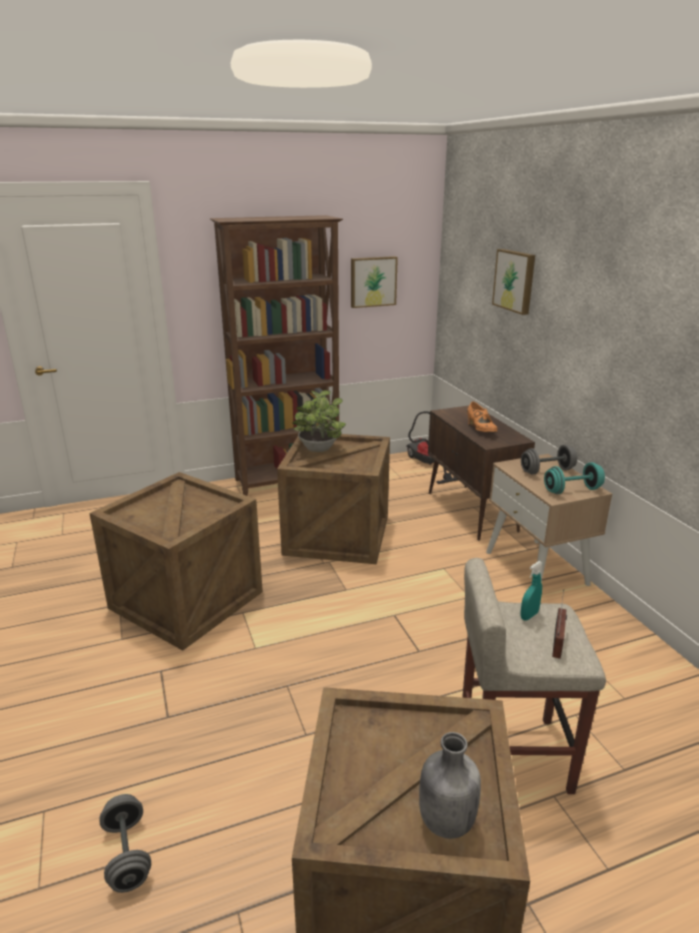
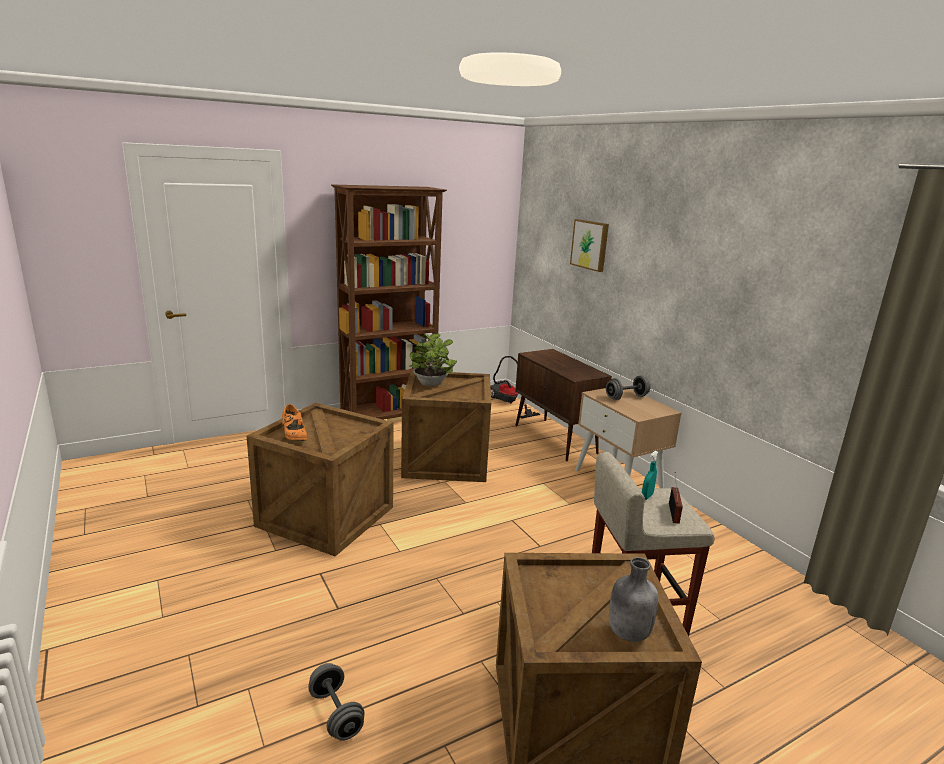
camera: 10 degrees left, 5 degrees down
(373, 281) = (463, 244): picture -> none
(480, 430) = (565, 367): orange shoe -> orange shoe (294, 436)
(572, 490) = (650, 411): turquoise dumbbell -> none

